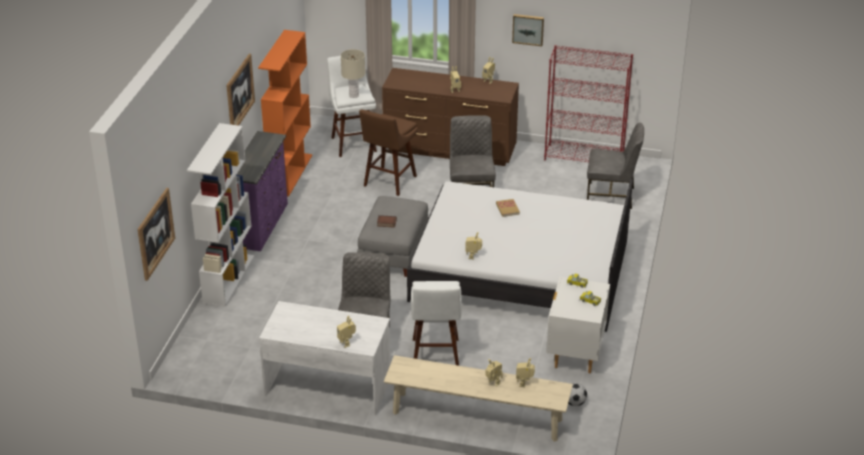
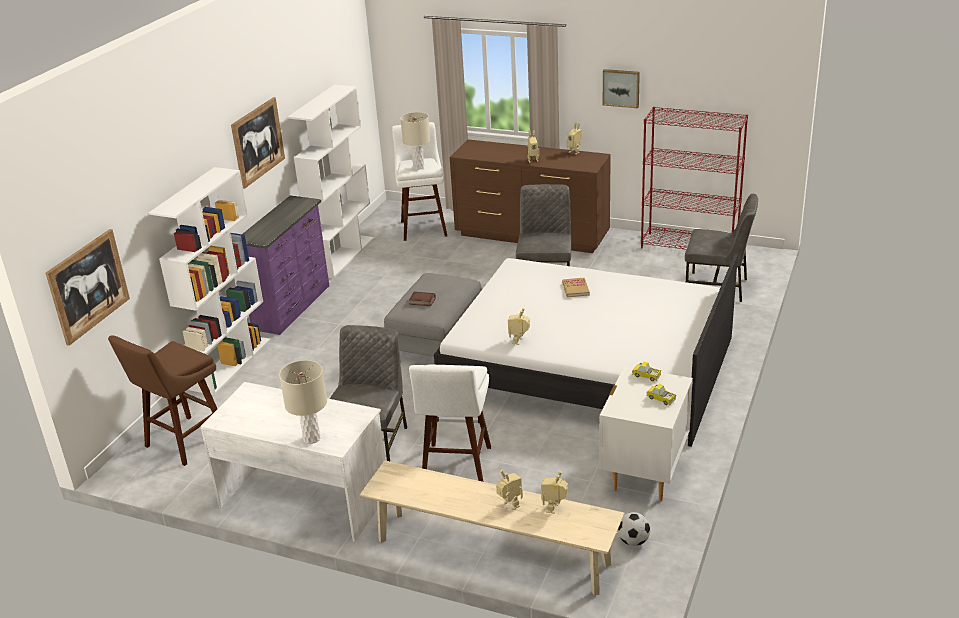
camera: 10 degrees right, 5 degrees down
(290, 173) = (343, 256): orange bookcase -> white bookcase
(347, 343) = (312, 438): toy robot -> beige table lamp
(388, 182) = (452, 267): brown stool -> brown stool (183, 443)

